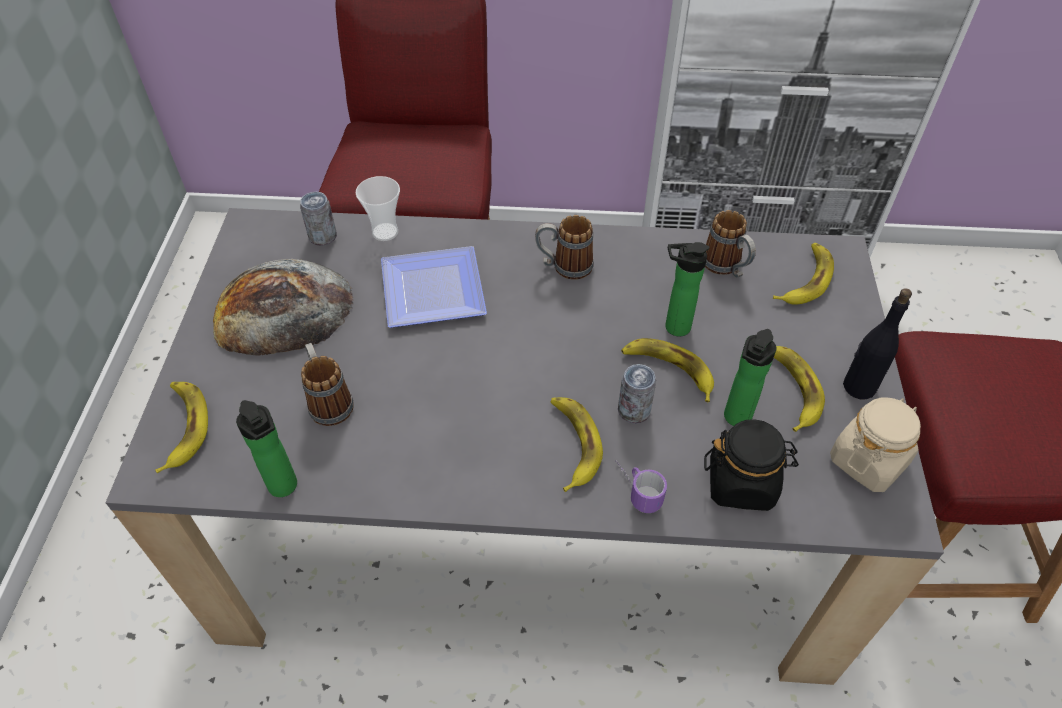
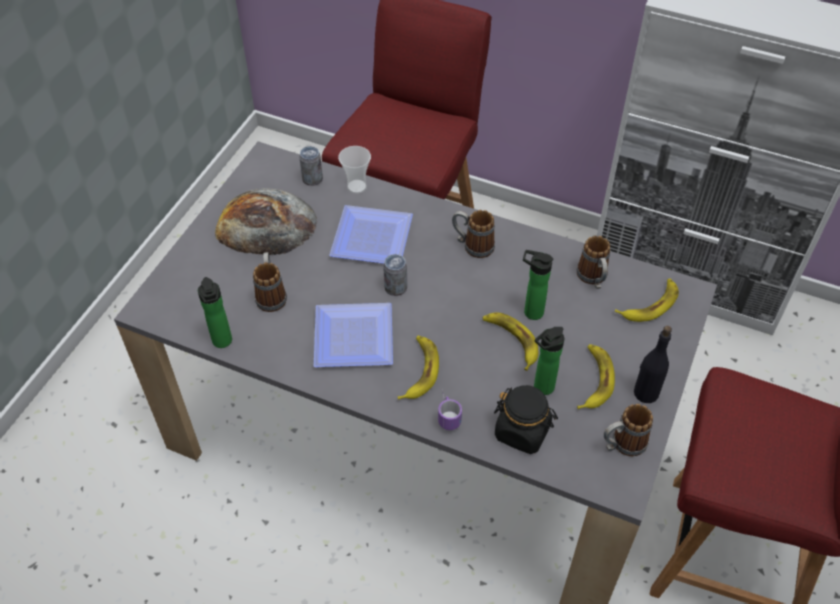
camera: 20 degrees right, 0 degrees up
(183, 427) = (175, 285): banana -> none
(471, 427) = (356, 340): none -> plate
(634, 411) = (472, 361): can -> can (395, 288)
(868, 460) = (622, 445): beige jar -> mug

